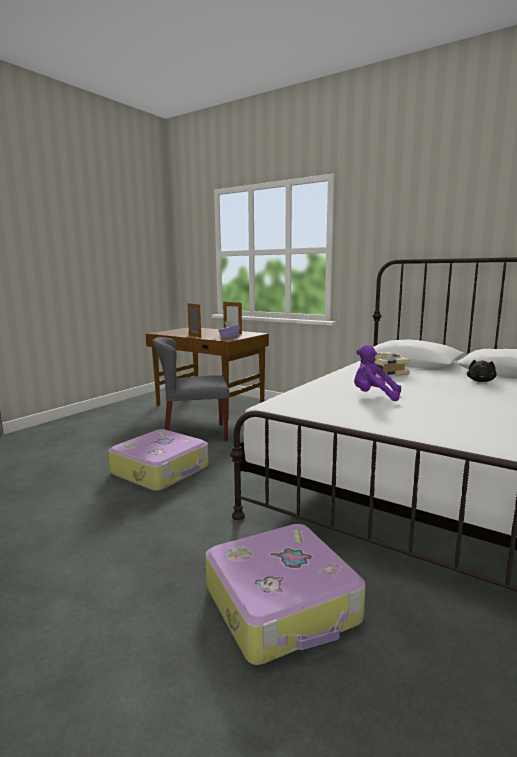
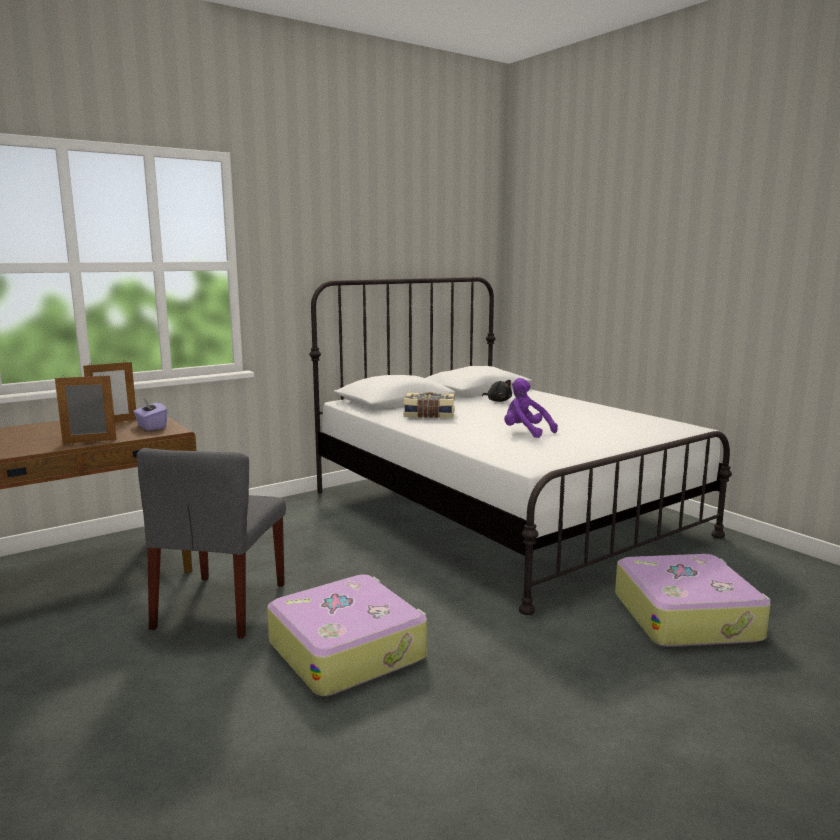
camera: 70 degrees left, 0 degrees up
(373, 396) = (525, 432): purple plush toy -> purple plush toy turned 90 degrees clockwise

